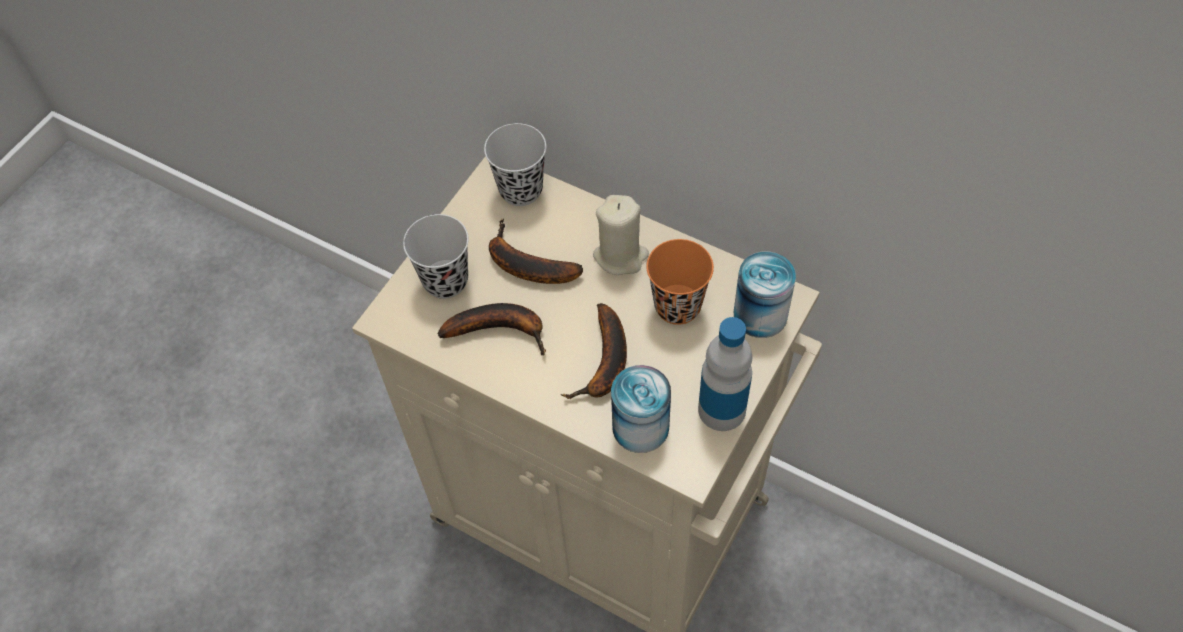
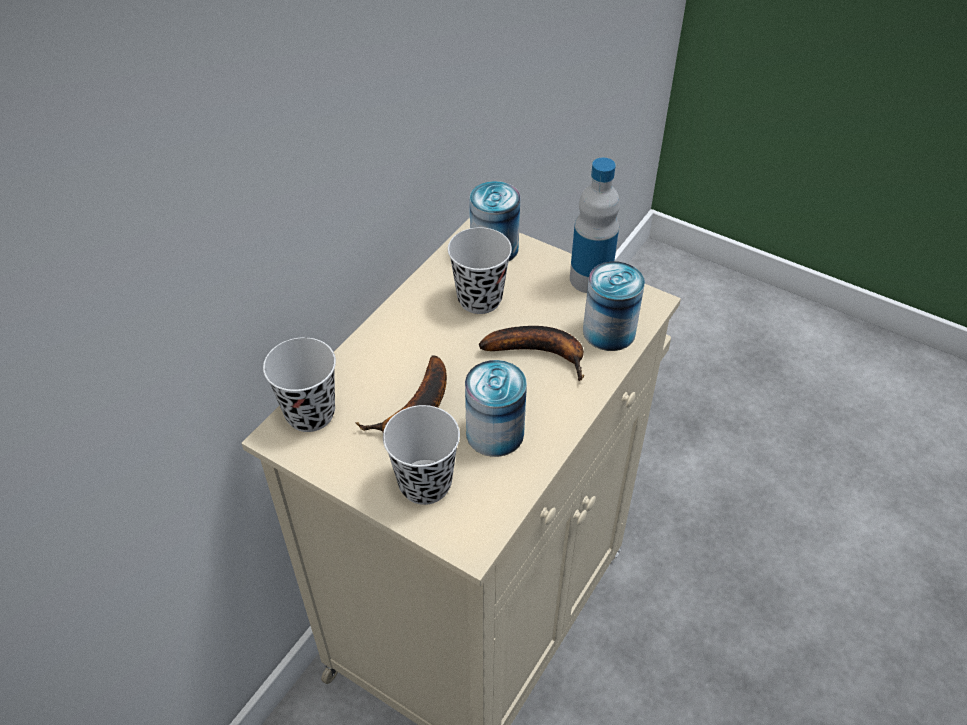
camera: 90 degrees left, 10 degrees down
(501, 329) = (495, 433): banana -> can
(620, 256) = (415, 335): beige candle -> none
(677, 306) = (479, 299): orange cup -> black cup

